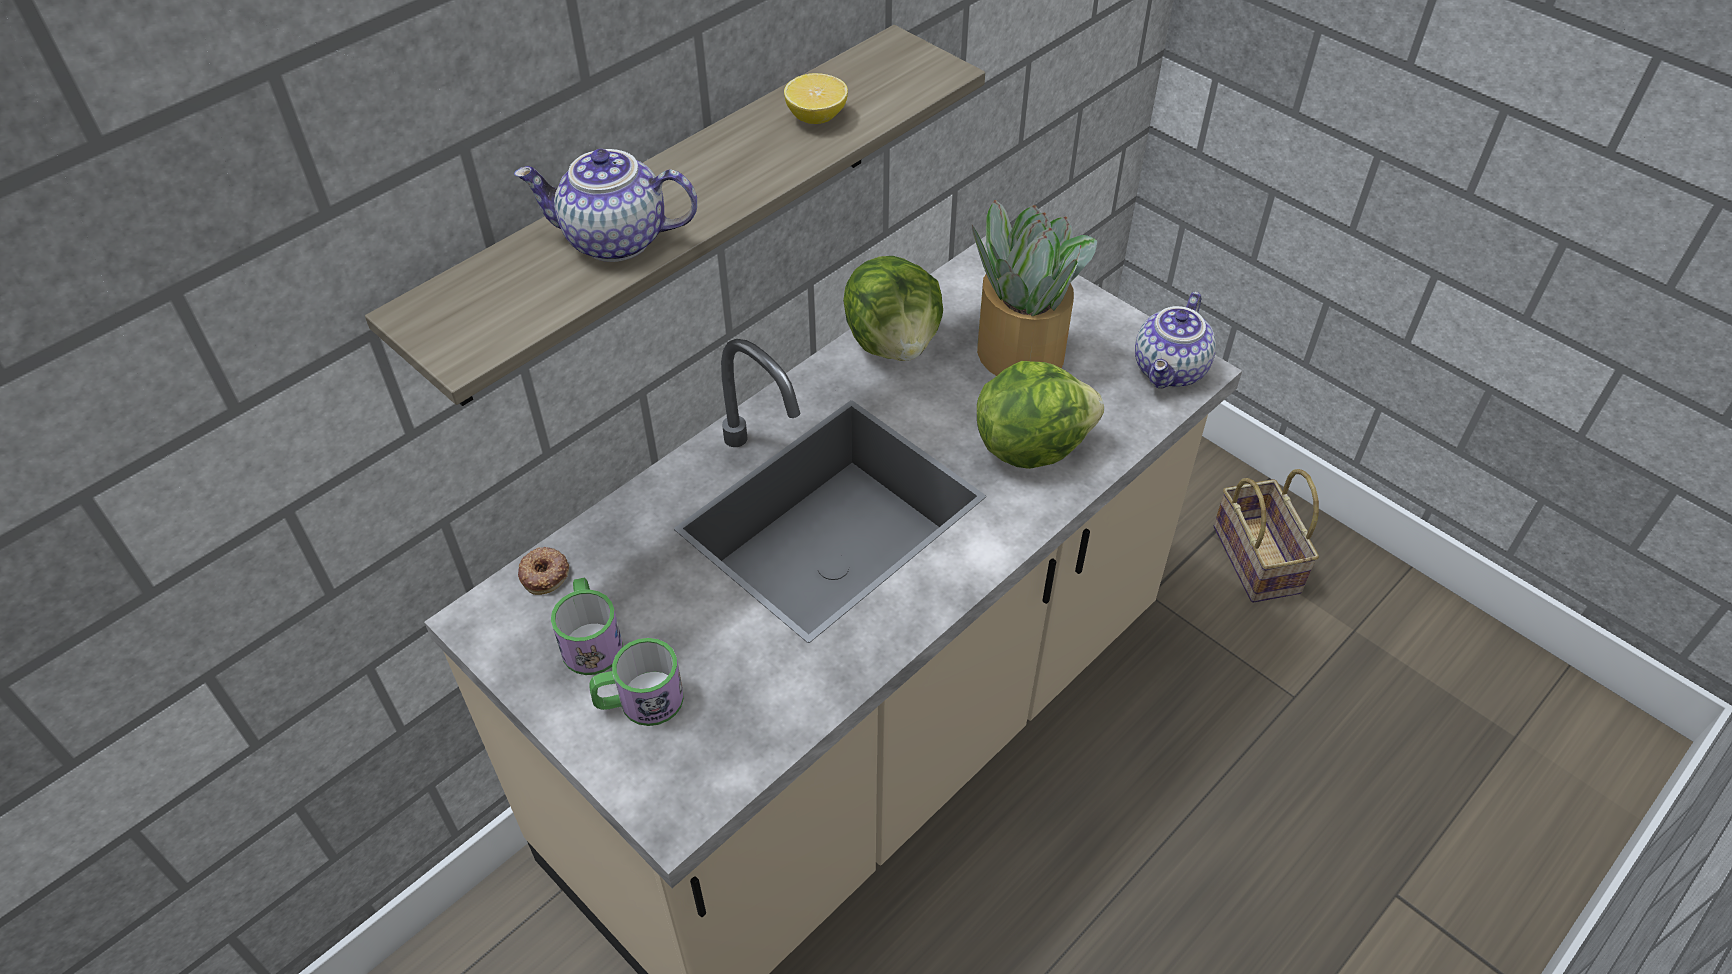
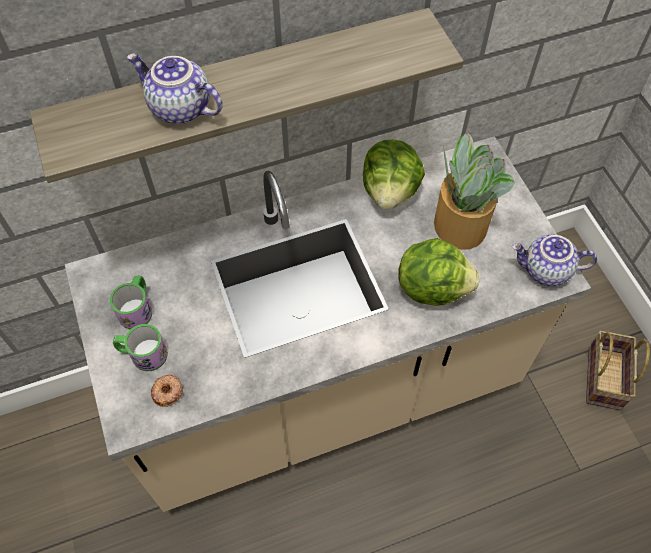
camera: 25 degrees right, 10 degrees up
(545, 573) = (134, 261): donut -> donut (168, 392)
(816, 117) = (340, 61): lemon -> none
(1171, 371) = (545, 271): teapot -> teapot turned 45 degrees clockwise

